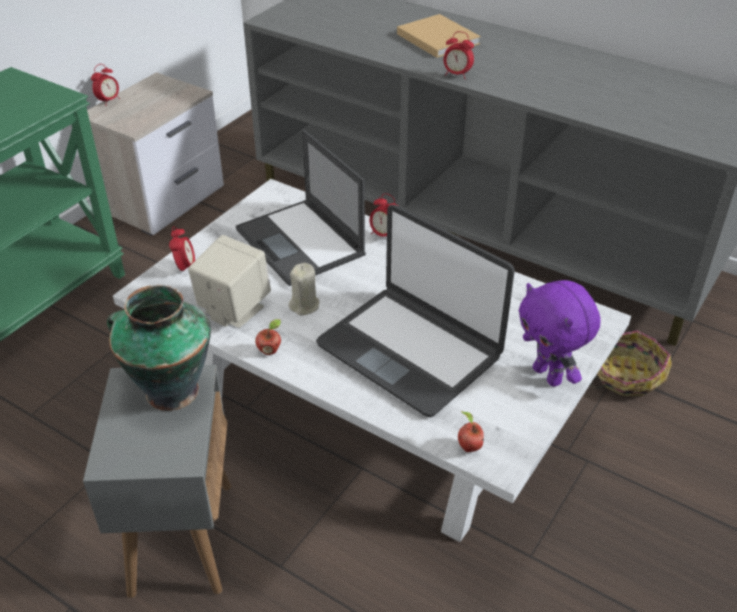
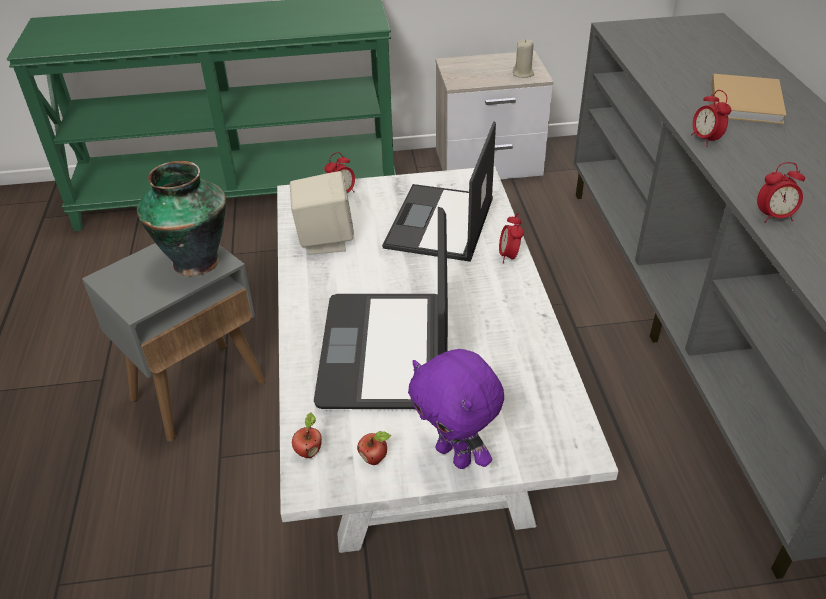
camera: 50 degrees right, 0 degrees up
(108, 101) = (470, 57): alarm clock -> alarm clock (774, 217)
(270, 350) = (301, 282): apple -> apple (375, 459)
(304, 305) = (370, 268): beige candle -> beige candle (523, 74)
(548, 375) = (455, 455): purple plush toy -> purple plush toy turned 60 degrees counterclockwise
(625, 375) = (675, 558): basket -> none

